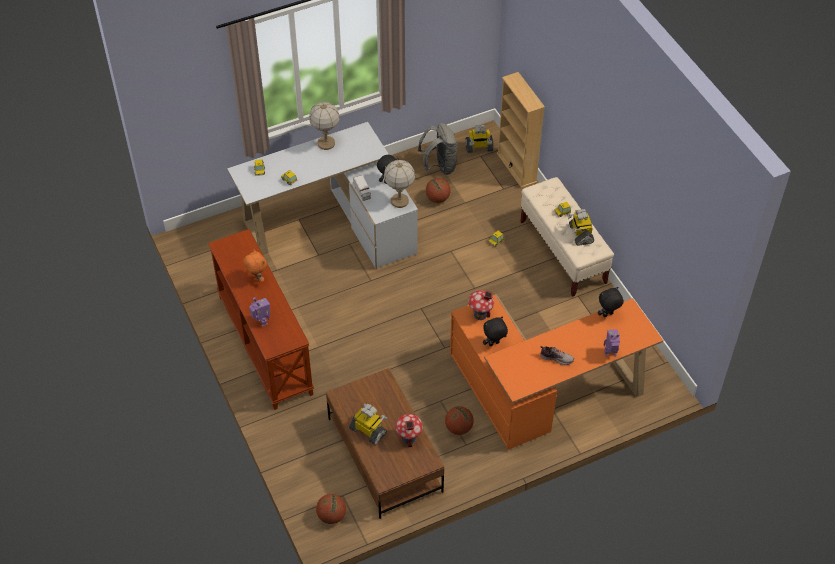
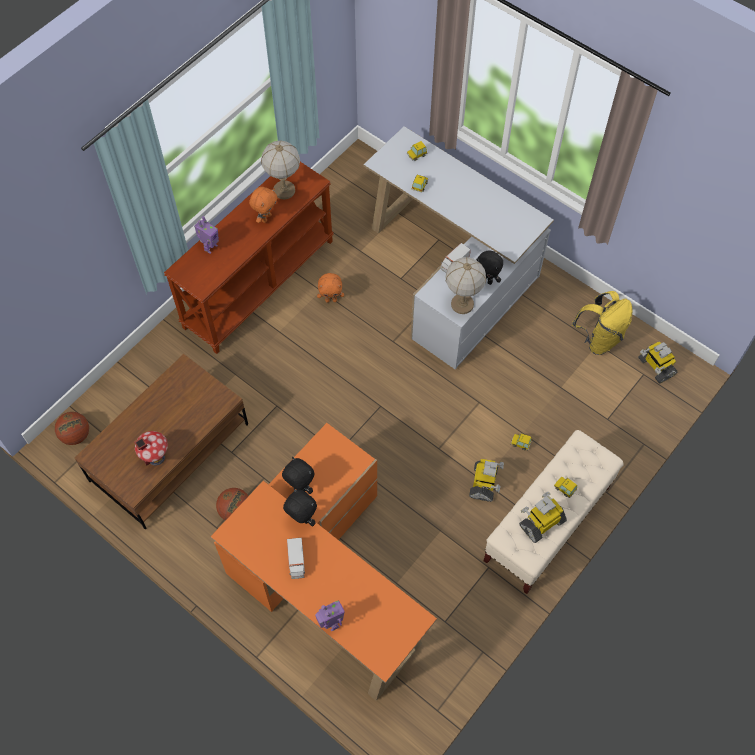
camera: 65 degrees right, 10 degrees up
(310, 304) = (331, 300): none -> orange plush toy
(326, 143) = (493, 195): table lamp -> table lamp (284, 191)
(368, 430) = (150, 414): toy robot -> toy robot (484, 483)
(437, 198) = (549, 357): basketball -> none
(439, 166) = (599, 338): grey backpack -> yellow backpack
(480, 314) = (337, 455): toy house -> none
(516, 167) = (650, 420): beige bookcase -> none
(556, 358) = (296, 561): shoe -> toy truck
(608, 315) = (393, 598): black plush toy -> black plush toy (301, 519)

